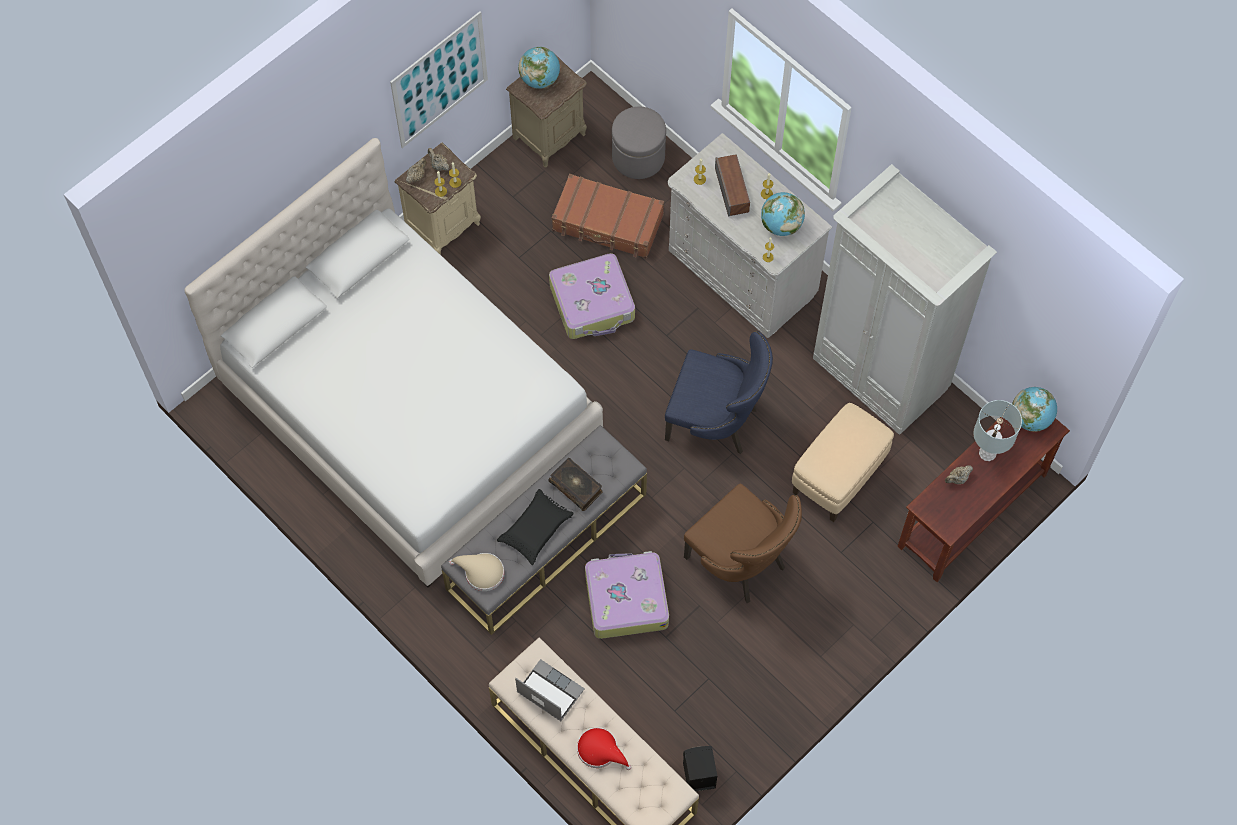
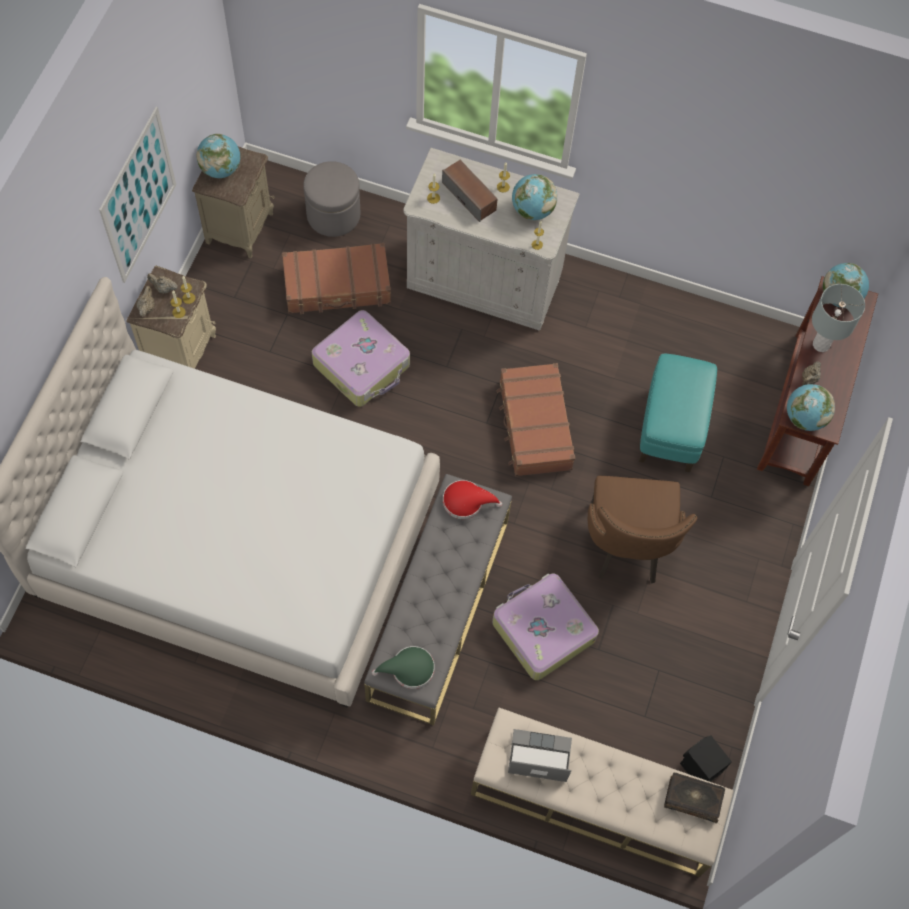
camera: 30 degrees left, 0 degrees up
(481, 572) = (409, 669): beige hat -> green hat
(535, 529) = (439, 601): black pillow -> none
(576, 486) = (456, 543): book -> book (693, 798)
(600, 751) = (619, 792): red hat -> red hat (466, 501)
(716, 421) = (534, 426): blue chair -> brown suitcase
(740, 561) = (627, 546): brown chair -> brown chair turned 75 degrees clockwise
(838, 477) = (670, 429): beige ottoman -> turquoise ottoman
(880, 373) = (655, 320): white wardrobe -> none
(933, 510) = (804, 418): none -> globe

